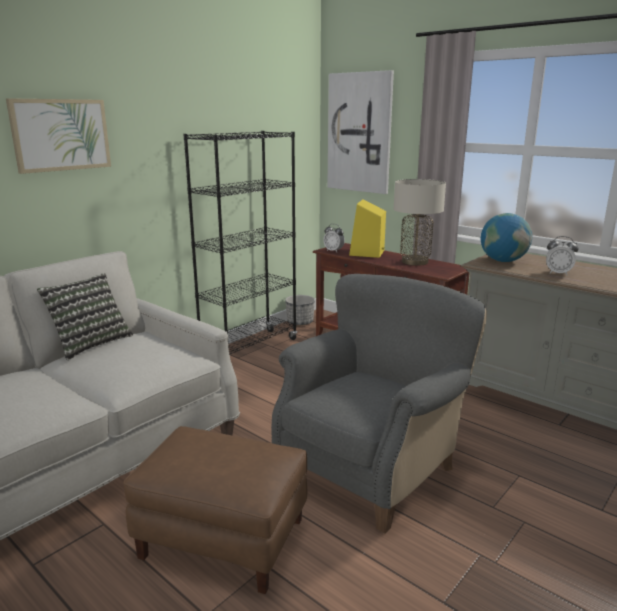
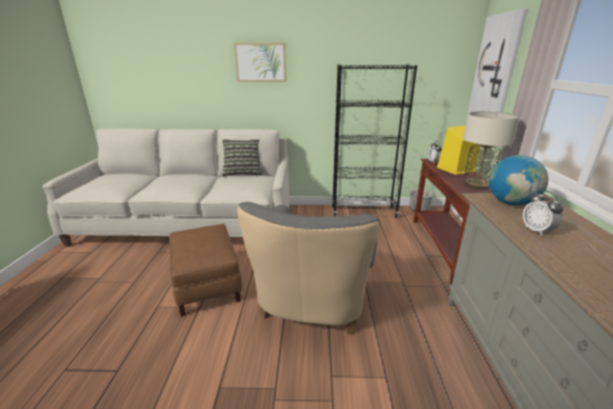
camera: 50 degrees right, 5 degrees up
(372, 464) = (313, 302): grey armchair -> grey armchair turned 105 degrees clockwise

